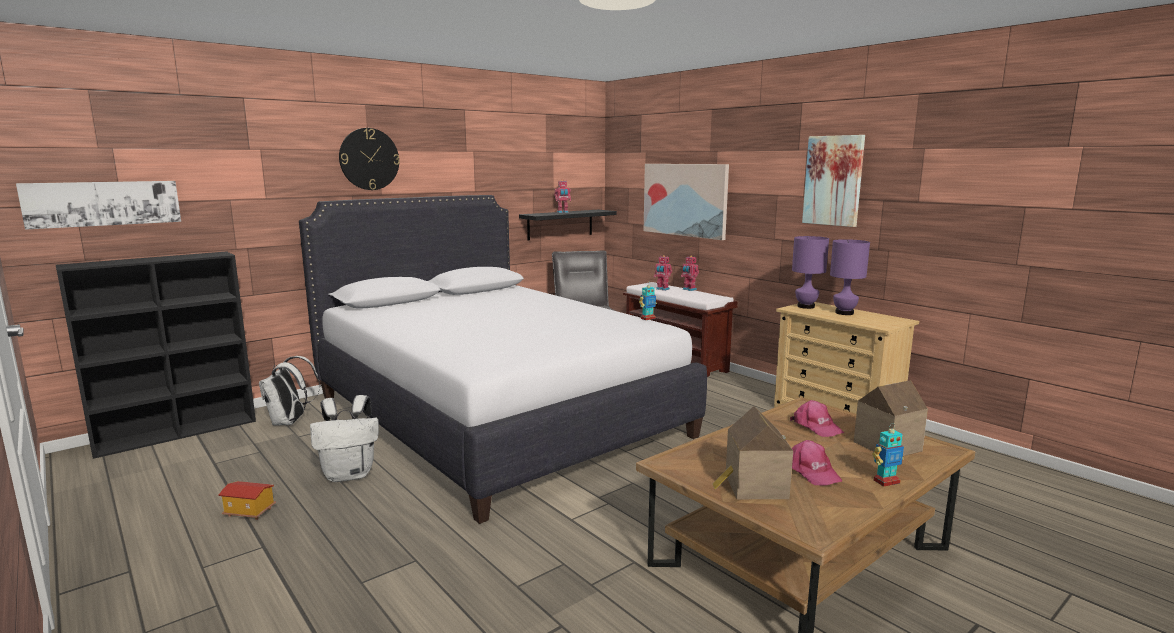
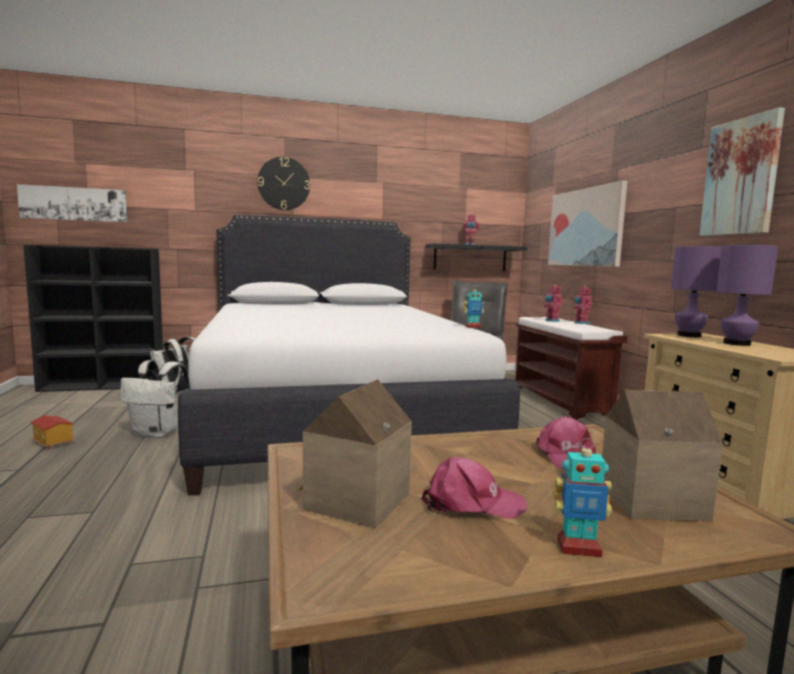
camera: 25 degrees right, 5 degrees down
(811, 471) = (471, 503): pink cap -> pink cap turned 90 degrees counterclockwise

